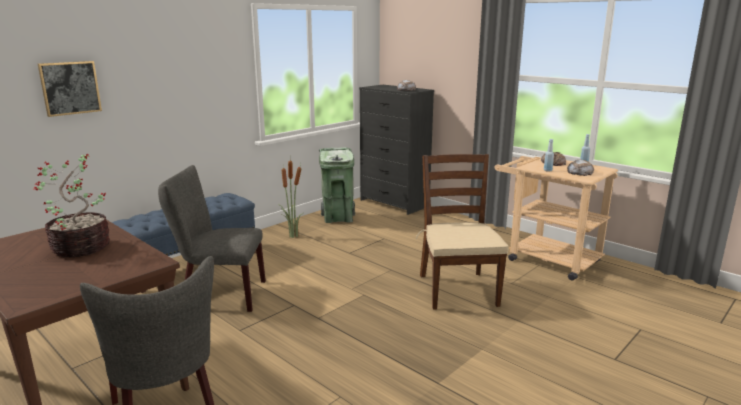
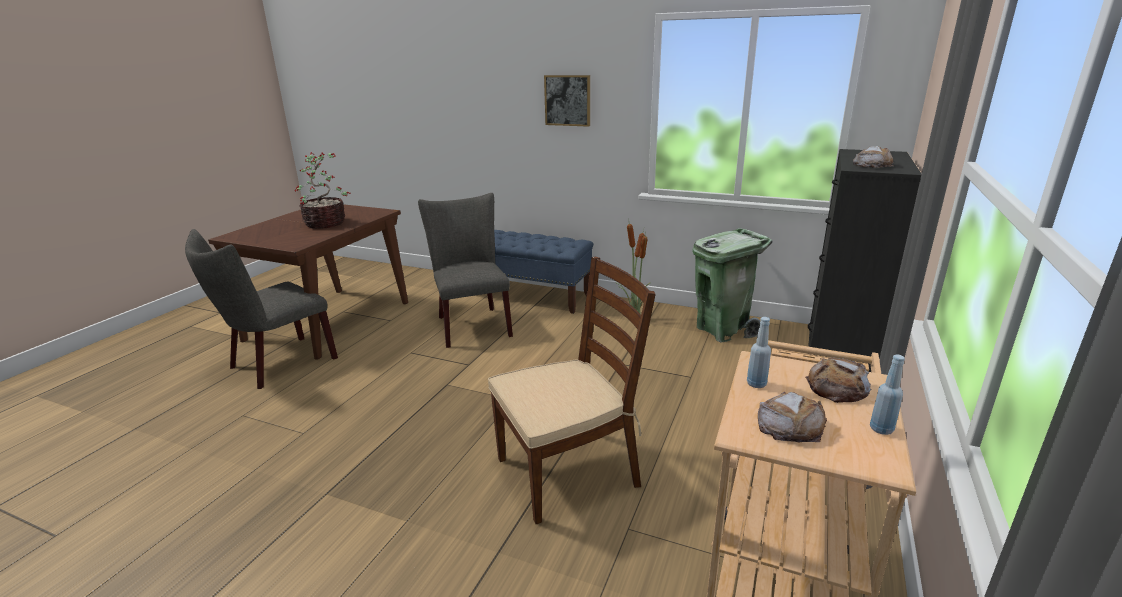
camera: 70 degrees right, 5 degrees up
(70, 88) = (460, 102): picture -> picture (567, 100)

